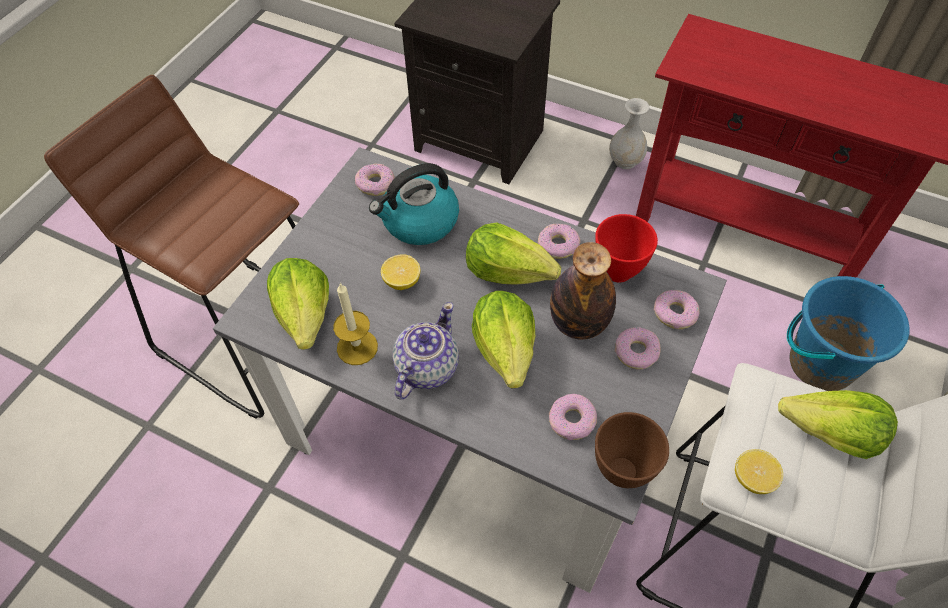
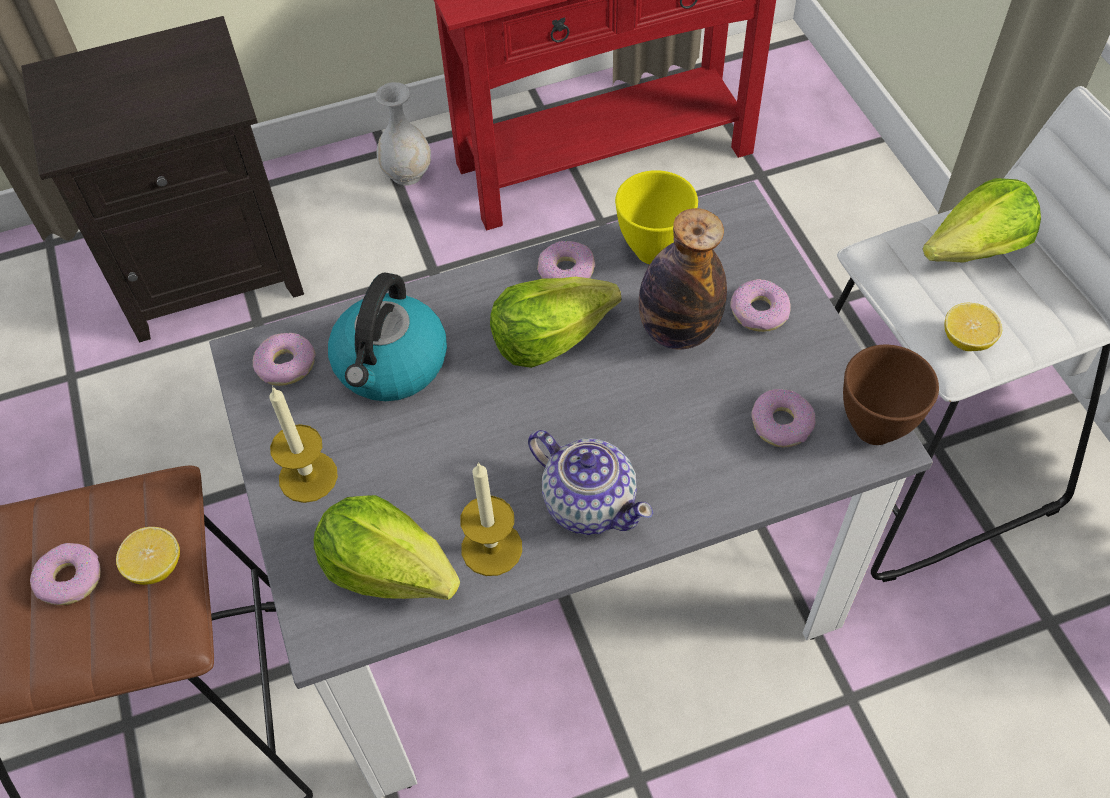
camera: 45 degrees left, 0 degrees up
(324, 243) = (308, 476): none -> candle
(402, 281) = (452, 440): lemon -> lemon (156, 566)
(426, 368) = (589, 502): teapot -> teapot turned 150 degrees clockwise
(506, 349) = (643, 414): lettuce -> none
(617, 270) = (651, 250): red bowl -> yellow bowl
(675, 313) = (748, 248): donut -> donut (70, 579)
(820, 363) = (799, 234): blue bucket -> none

